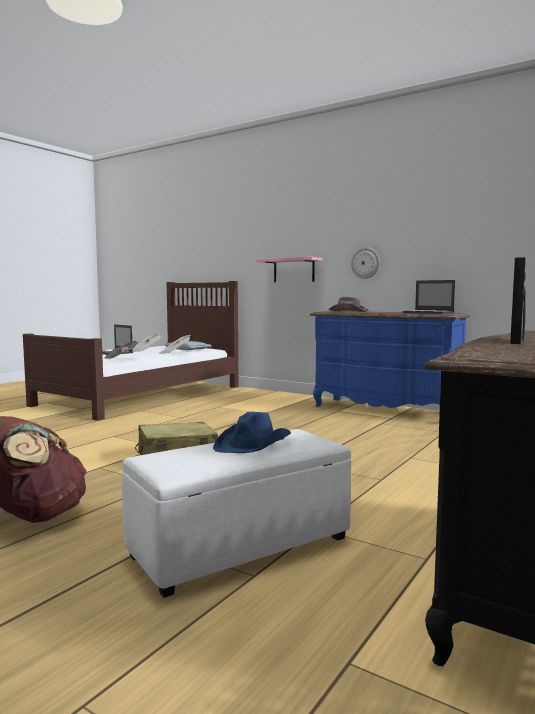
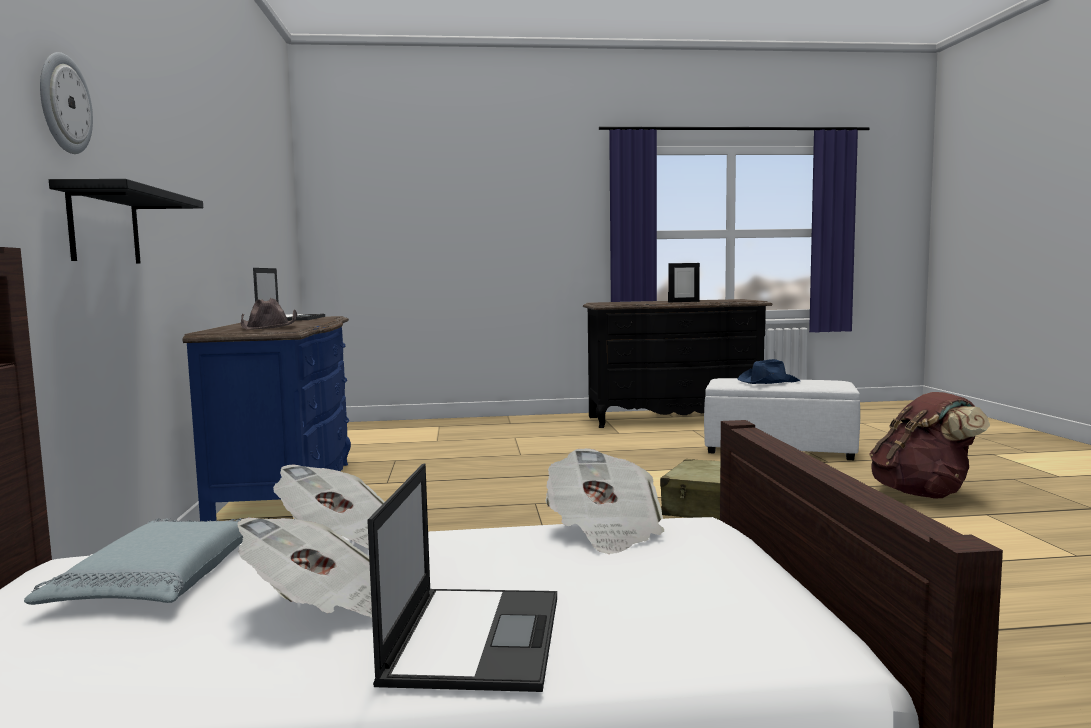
camera: 130 degrees left, 0 degrees up
(294, 270) = (104, 227): pink shelf -> black shelf
(365, 263) = (189, 227): wall clock -> wall clock (63, 104)

